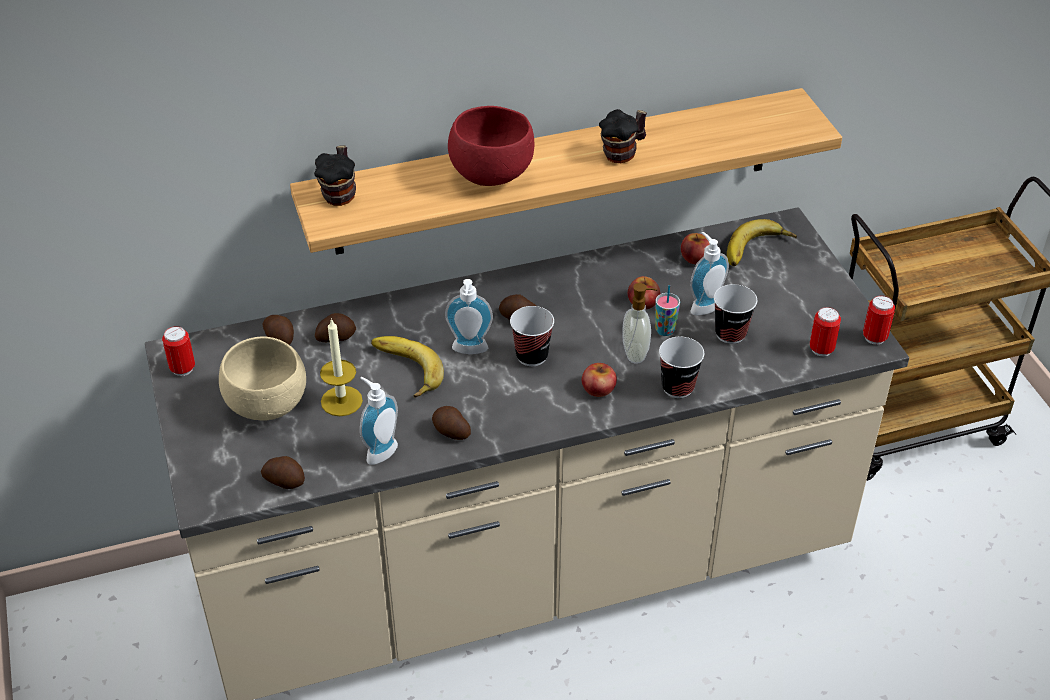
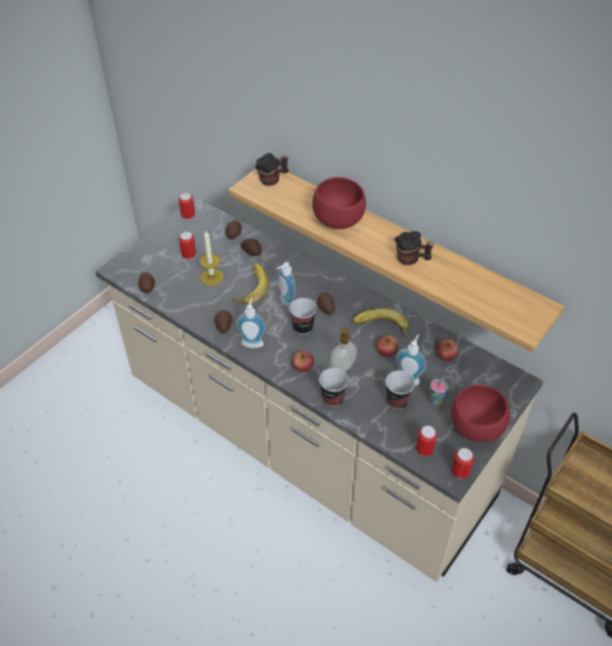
camera: 55 degrees right, 5 degrees up
(269, 405) = (189, 255): beige bowl -> can
(378, 451) = (190, 307): soap dispenser -> soap dispenser (252, 341)
(665, 330) = (372, 371): cup -> cup (435, 401)
(758, 251) = (481, 380): banana -> banana (380, 327)
(825, 292) = (477, 429): none -> red bowl

